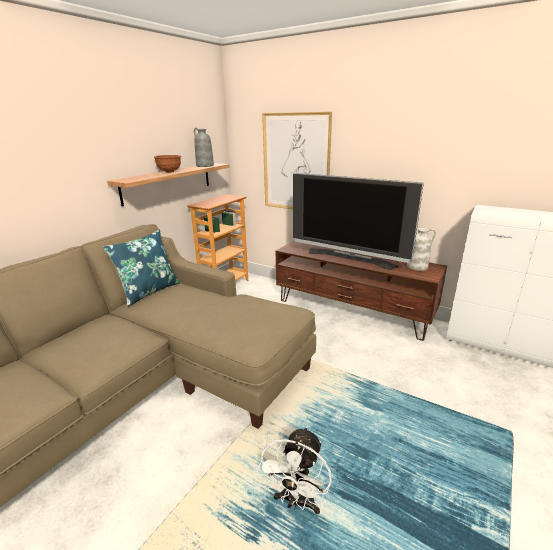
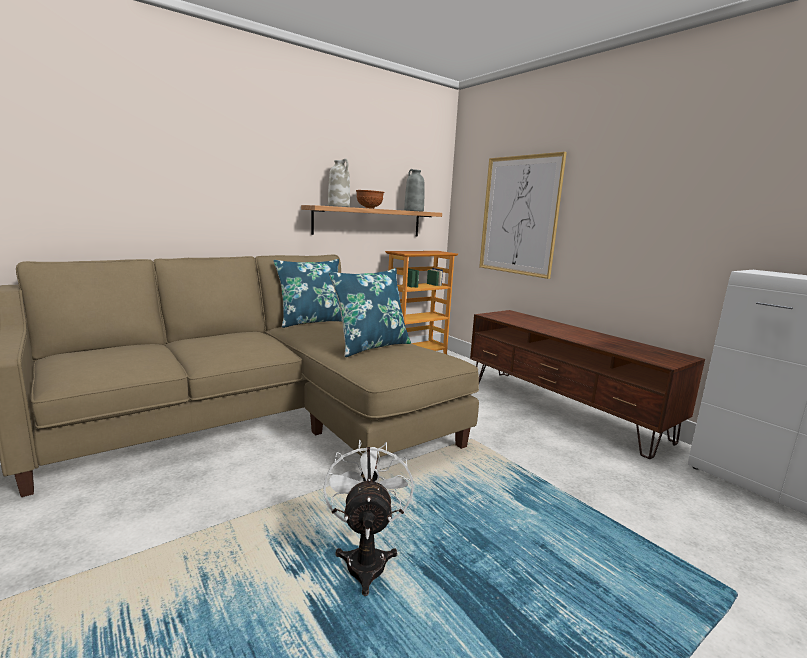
camera: 20 degrees right, 10 degrees down
(225, 314) = (371, 346): none -> blue pillow
(297, 502) = (366, 559): white fan -> white fan turned 135 degrees clockwise
(350, 258) = (564, 332): television -> none
(417, 267) = (655, 353): white vase -> white vase (339, 206)

